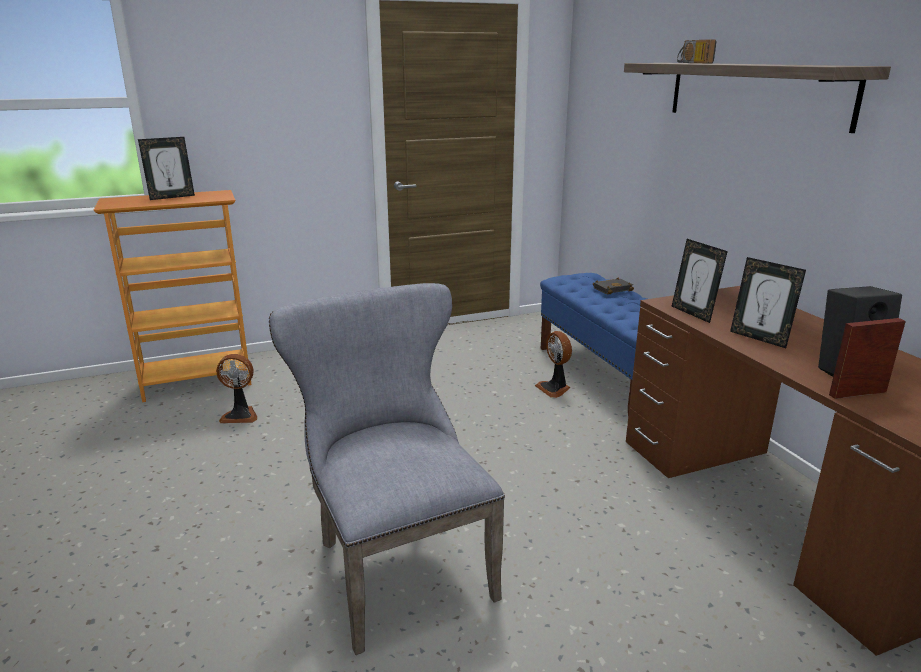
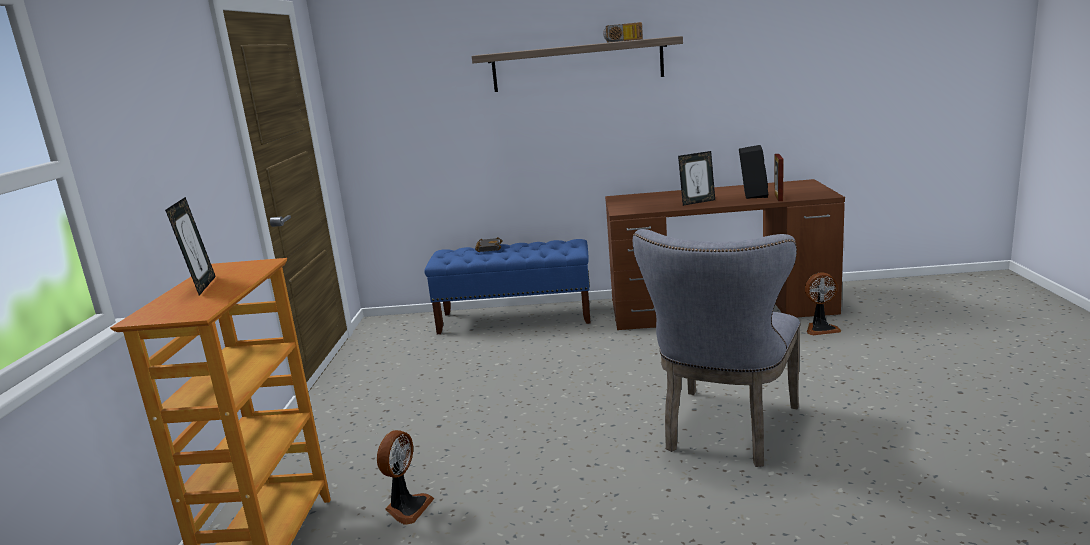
camera: 65 degrees left, 5 degrees down
(395, 564) = (726, 432): grey chair -> grey chair turned 60 degrees counterclockwise
(554, 388) = (516, 340): fan -> fan (820, 329)
(692, 63) = (530, 49): radio -> radio (623, 41)
(693, 313) = (647, 208): picture frame -> none

